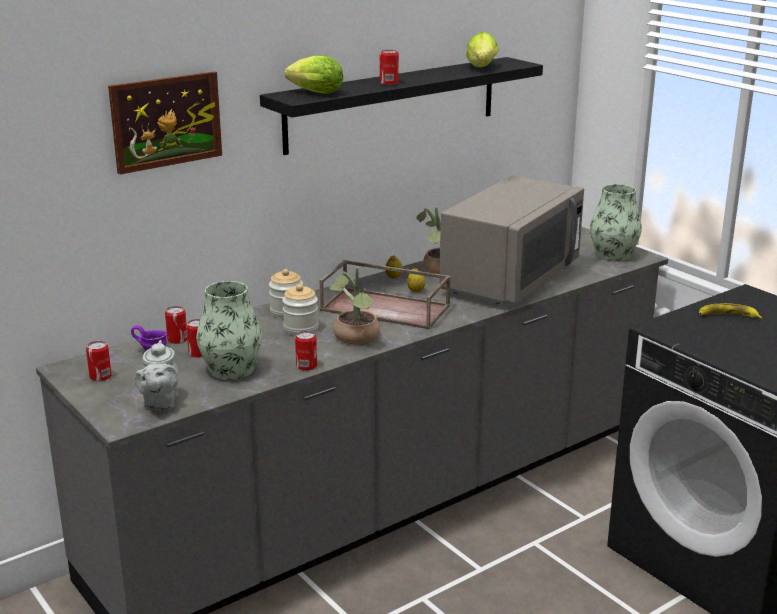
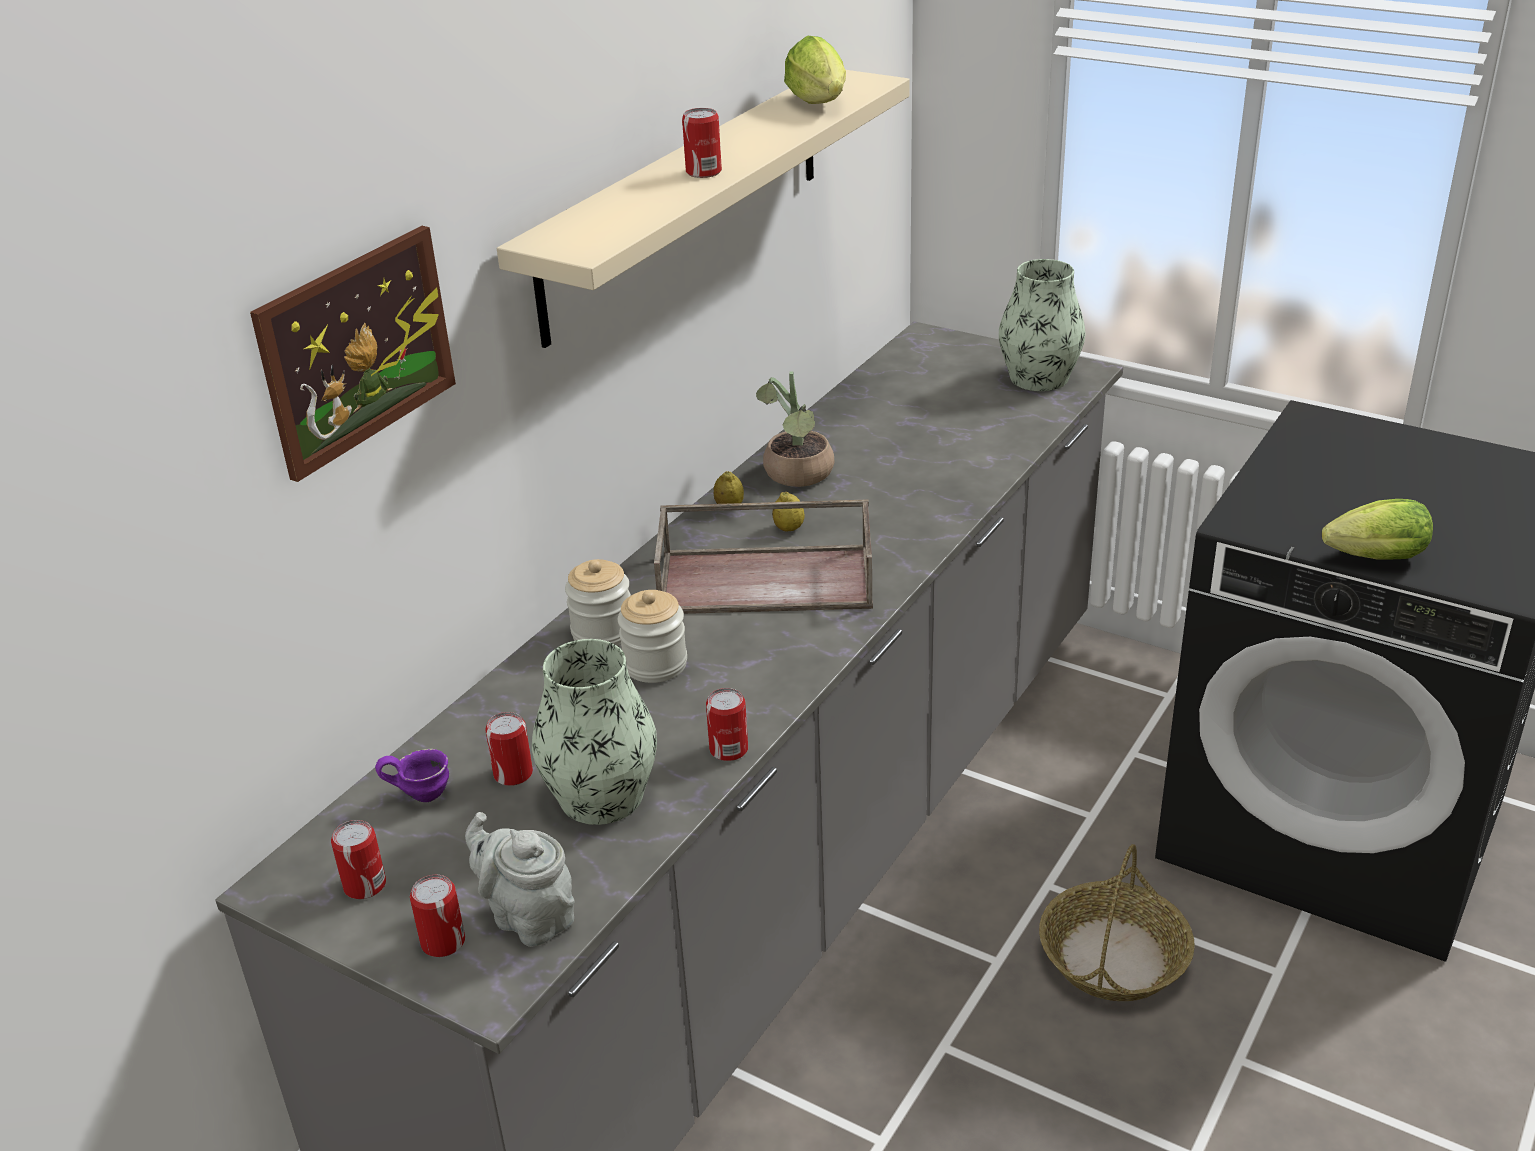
camera: 20 degrees left, 10 degrees up
(160, 403) = (528, 917): grey teapot -> grey teapot turned 150 degrees clockwise
(177, 340) = (449, 752): can -> can (443, 942)
(313, 93) = (595, 224): lettuce -> lettuce (1370, 559)
(356, 339) = (768, 663): potted plant -> none
(393, 104) = (686, 200): black shelf -> beige shelf
(510, 280) = (923, 467): grey microwave -> none
(548, 585) = (1114, 958): none -> basket
(727, 316) = (1317, 472): banana -> none

